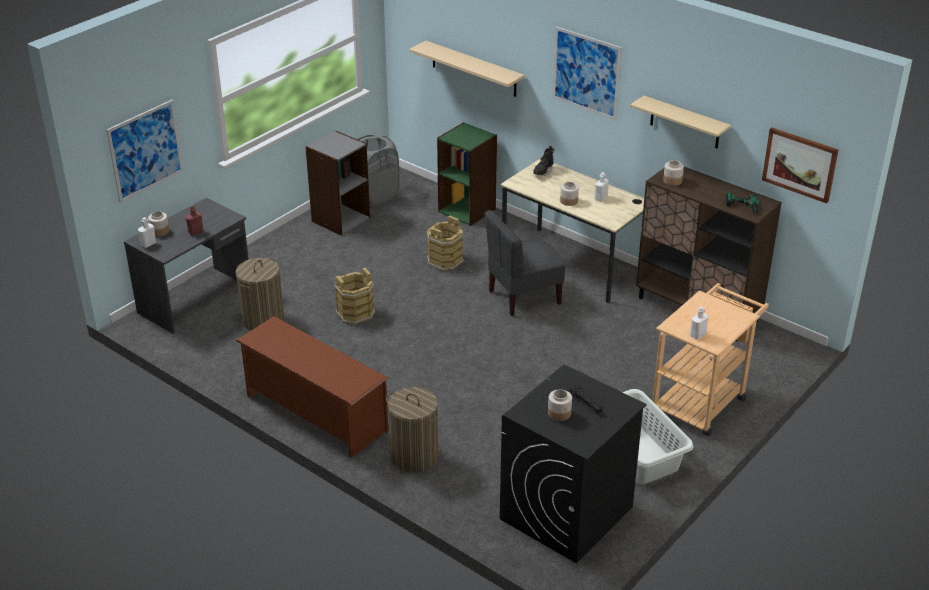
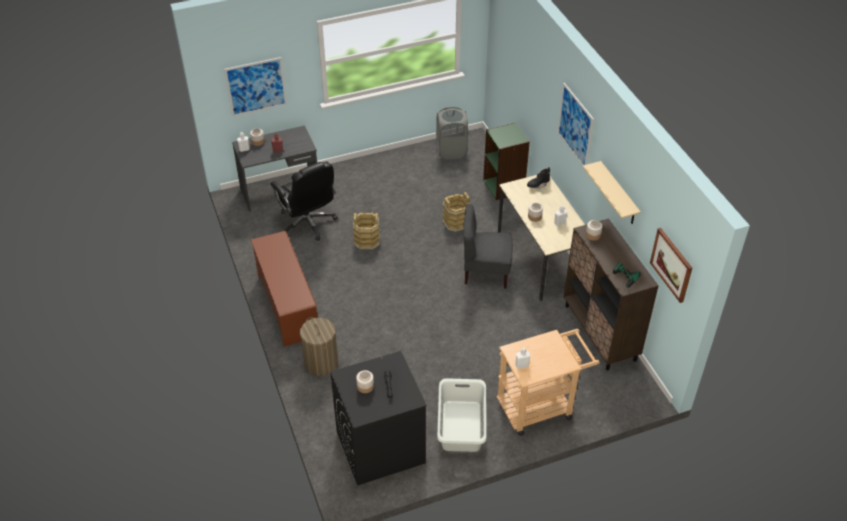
camera: 30 degrees right, 10 degrees up
(263, 320) = (307, 223): laundry basket -> black office chair
(340, 219) = (413, 162): grey bookcase -> none
(474, 69) = (524, 87): beige shelf -> none

